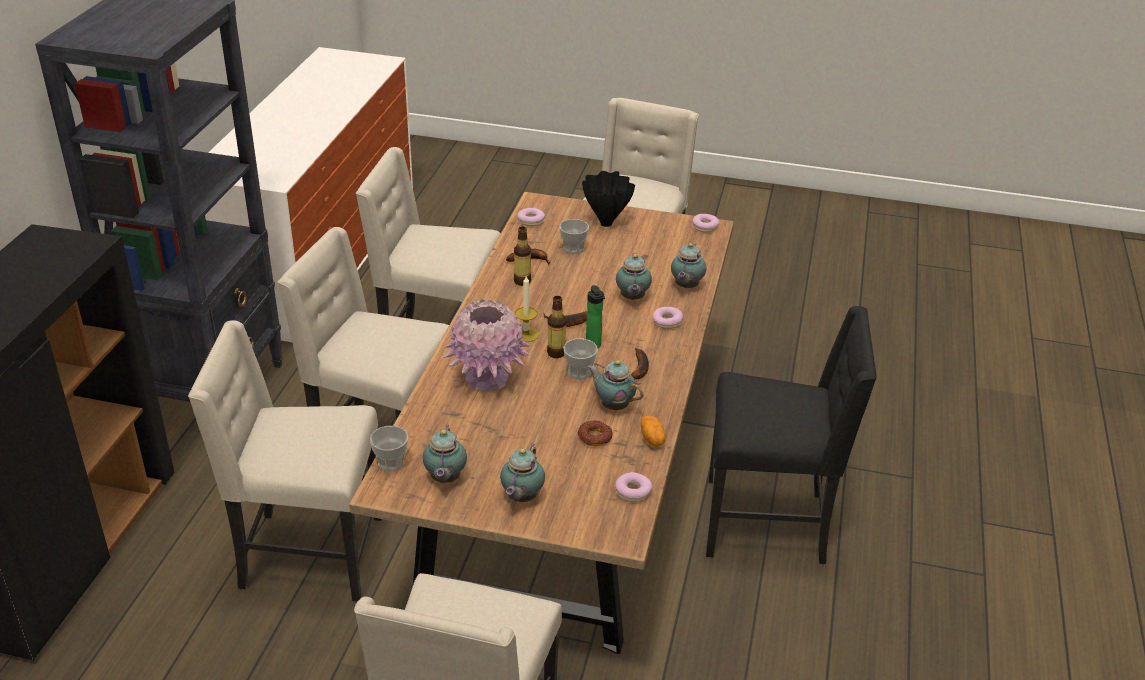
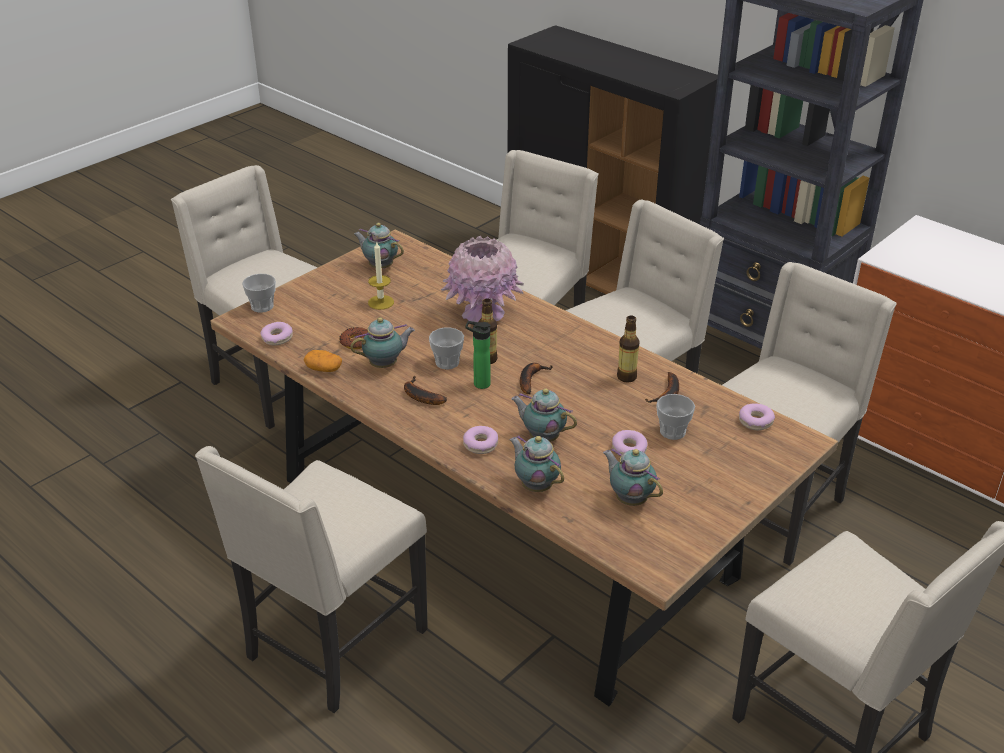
camera: 120 degrees right, 0 degrees up
(391, 463) = (419, 250): cup -> cup (262, 306)
(521, 498) = (326, 290): teapot -> teapot (630, 499)
(526, 334) = (531, 352): candle -> candle (381, 302)
(606, 223) = (719, 478): black vase -> none
(705, 227) = (663, 563): donut -> donut (629, 449)
(768, 523) = (333, 645): black chair -> beige chair

